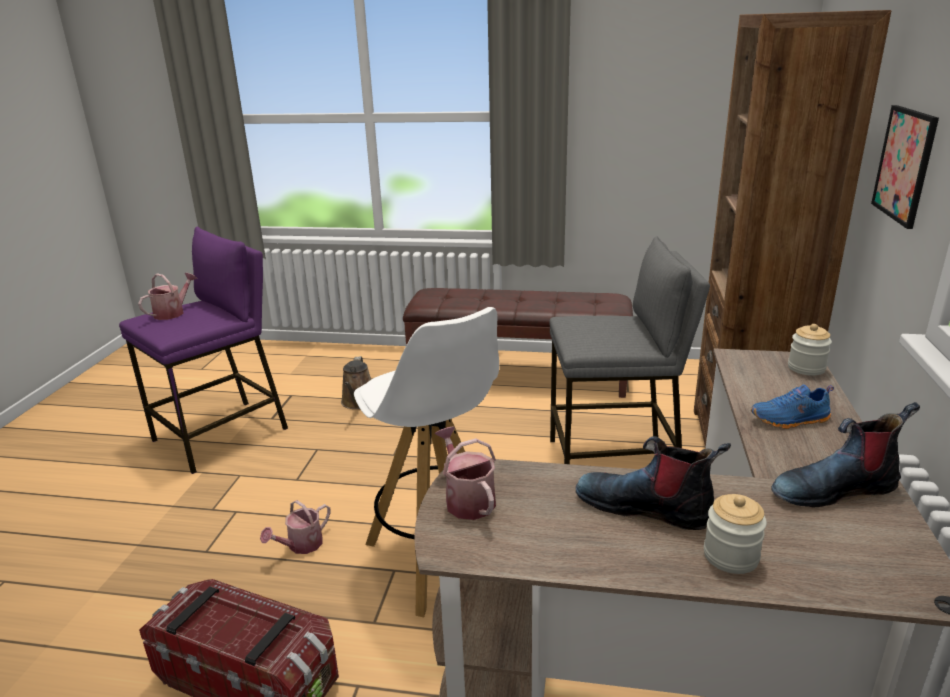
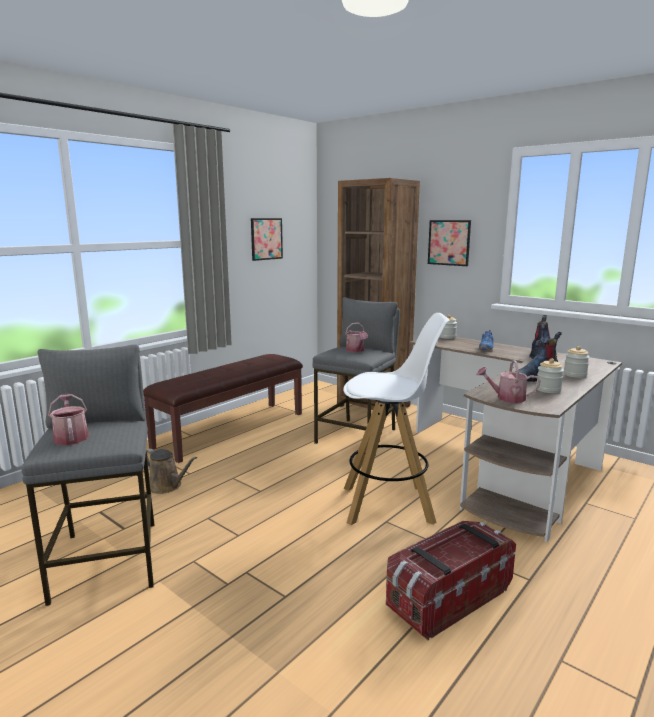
camera: 60 degrees left, 10 degrees down
(222, 435) = (108, 559): purple stool -> grey stool
(301, 545) = (325, 550): watering can -> watering can (356, 350)
(568, 535) = (548, 390): none -> jar
(670, 113) = (266, 239): none -> picture

